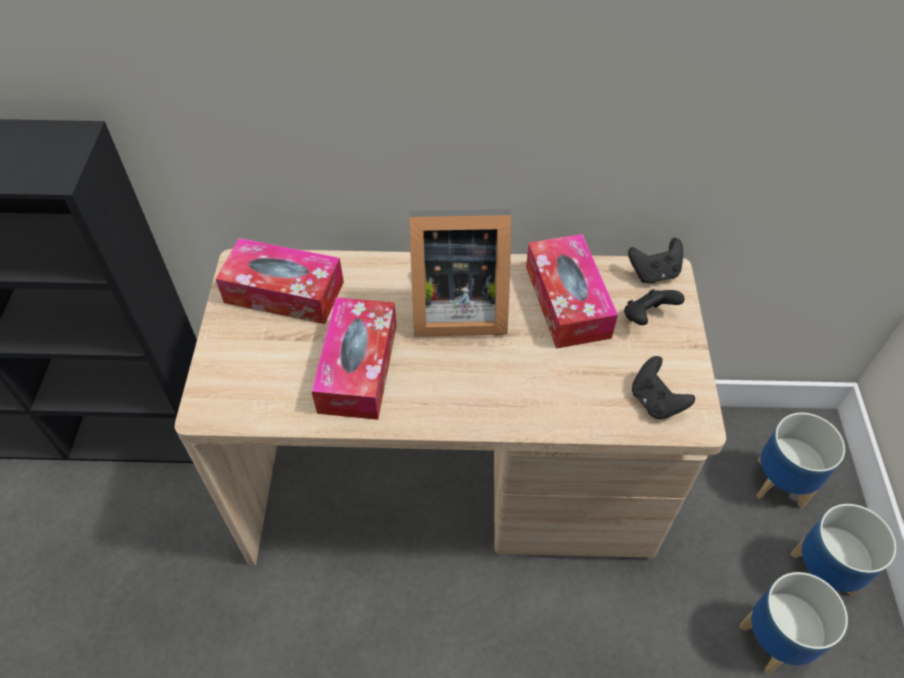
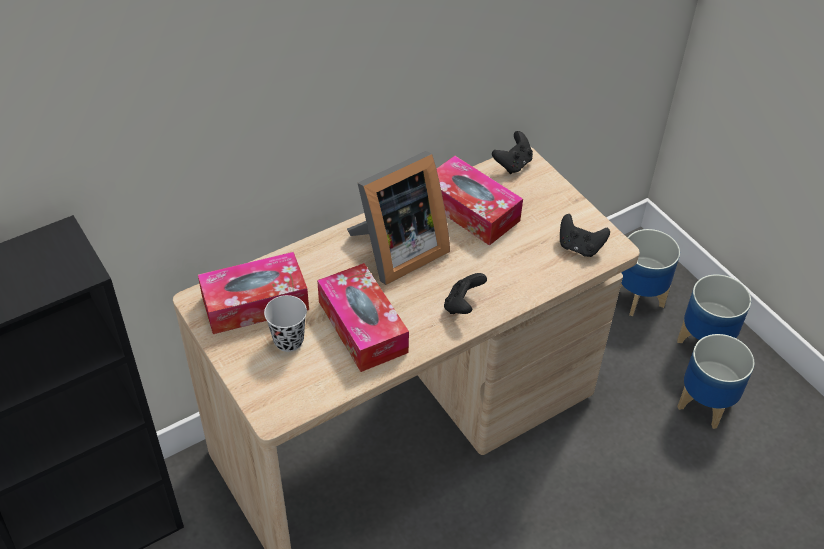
camera: 35 degrees left, 5 degrees down
(281, 344) = (288, 340): none -> black cup
(647, 317) = (531, 196): black game controller -> black game controller (463, 305)

